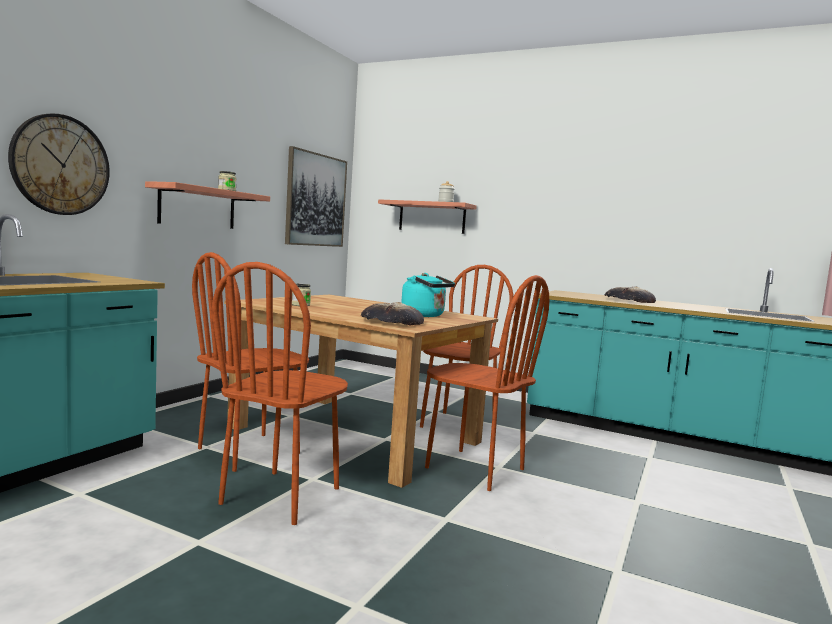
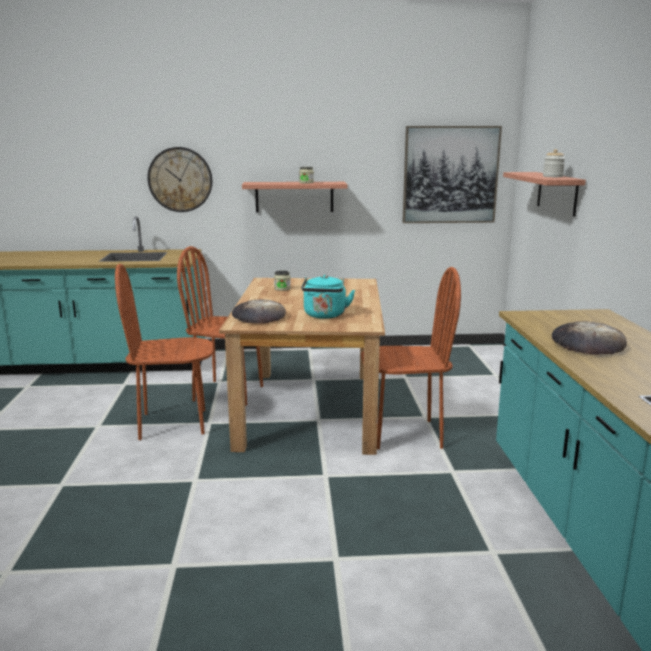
camera: 60 degrees right, 10 degrees up
(474, 469) = (305, 467): brown chair -> none

